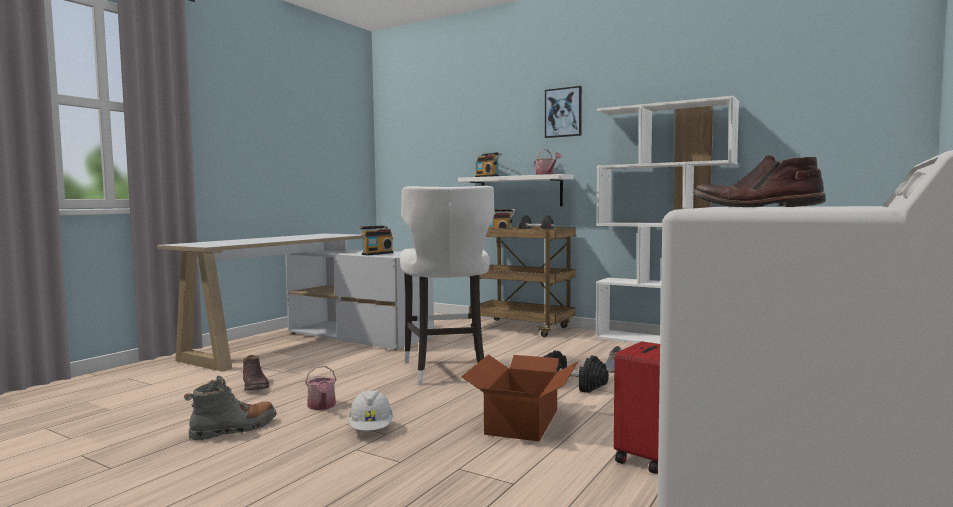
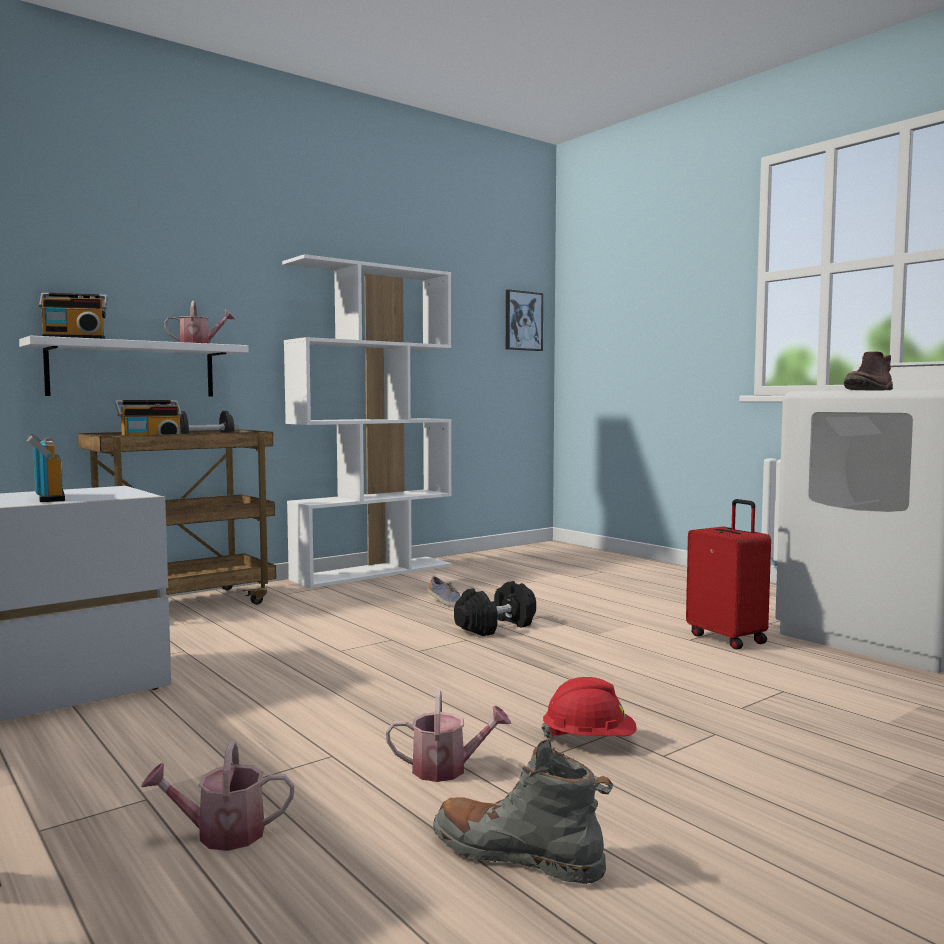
camera: 70 degrees left, 0 degrees up
(234, 429) = (517, 856): grey boot -> grey boot turned 45 degrees counterclockwise
(255, 385) = (221, 834): brown boot -> watering can
(371, 429) = (589, 740): white hard hat -> red hard hat
(447, 371) = (352, 671): white stool -> none
(521, 422) = (607, 664): cardboard box -> none
(563, 112) = (209, 246): picture -> picture (523, 321)

